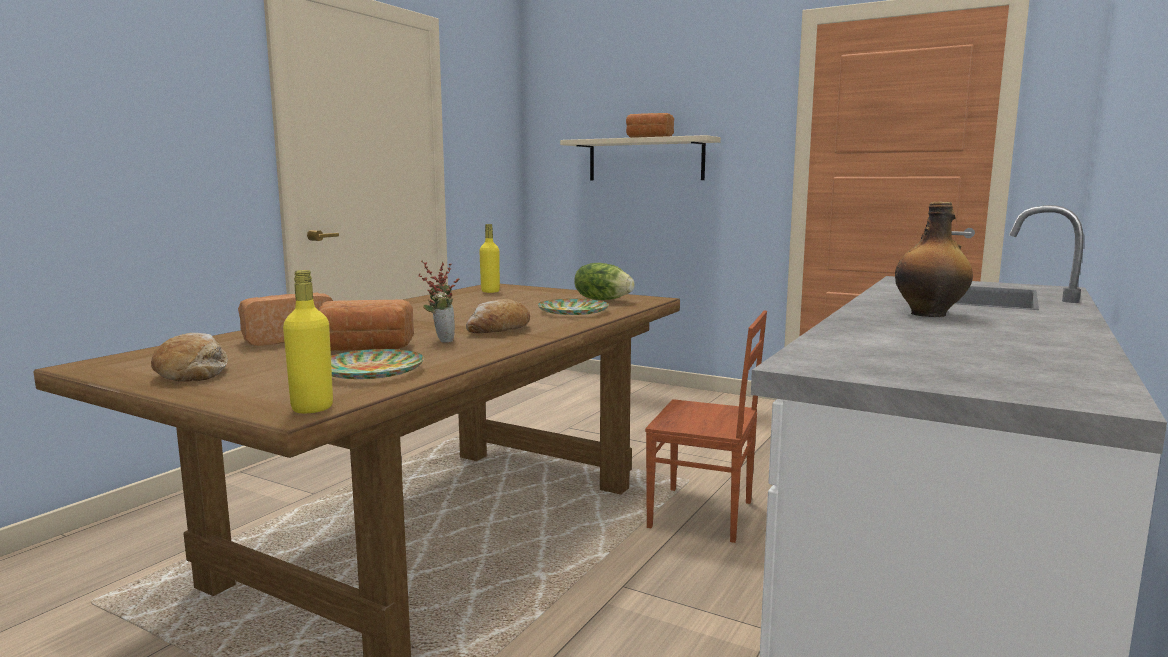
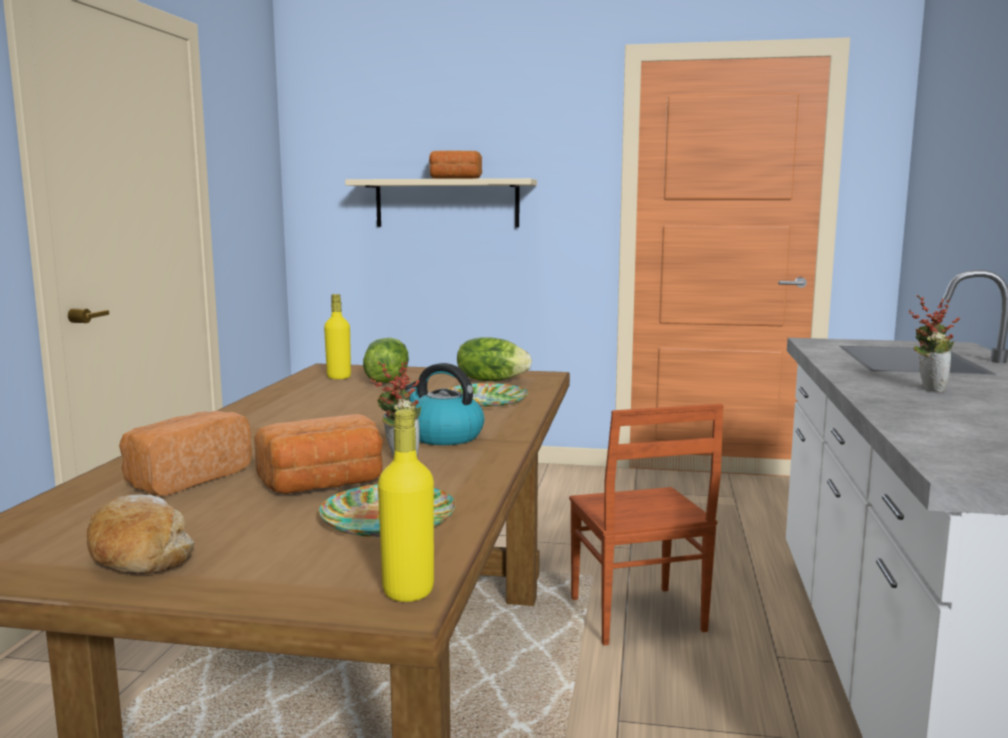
camera: 20 degrees left, 0 degrees up
(498, 330) = (443, 436): bread -> kettle
(521, 295) = (386, 380): none -> lettuce
(702, 515) = (636, 616): brown chair -> brown chair turned 75 degrees clockwise
(930, 314) = (927, 388): bottle -> potted plant

